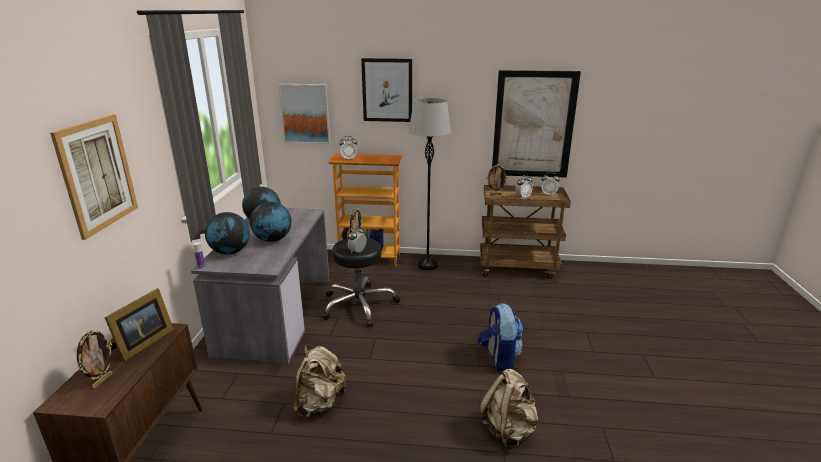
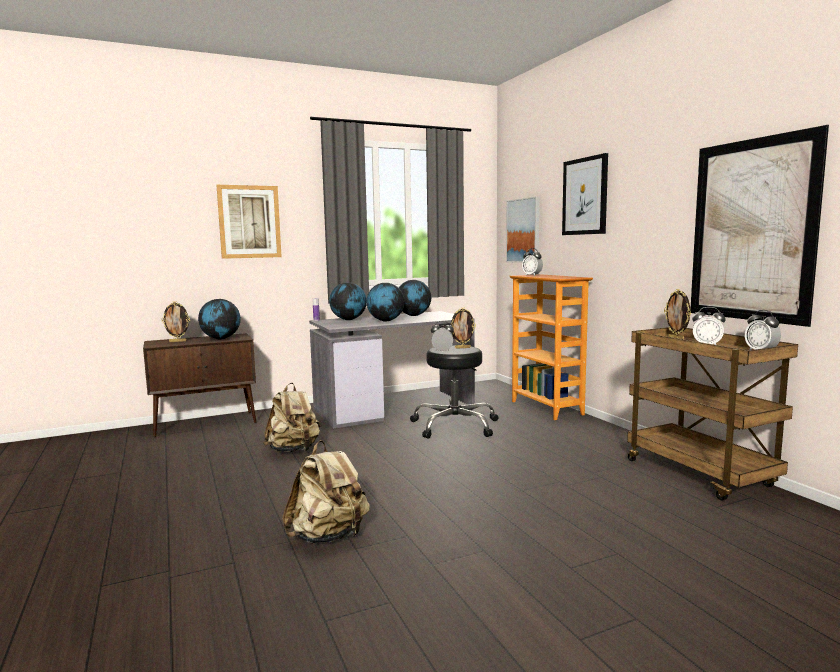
camera: 60 degrees right, 15 degrees down
(142, 344) = (221, 338): picture frame -> globe
(427, 265) = (589, 430): grey floor lamp -> none
(499, 358) = (456, 505): backpack -> none

